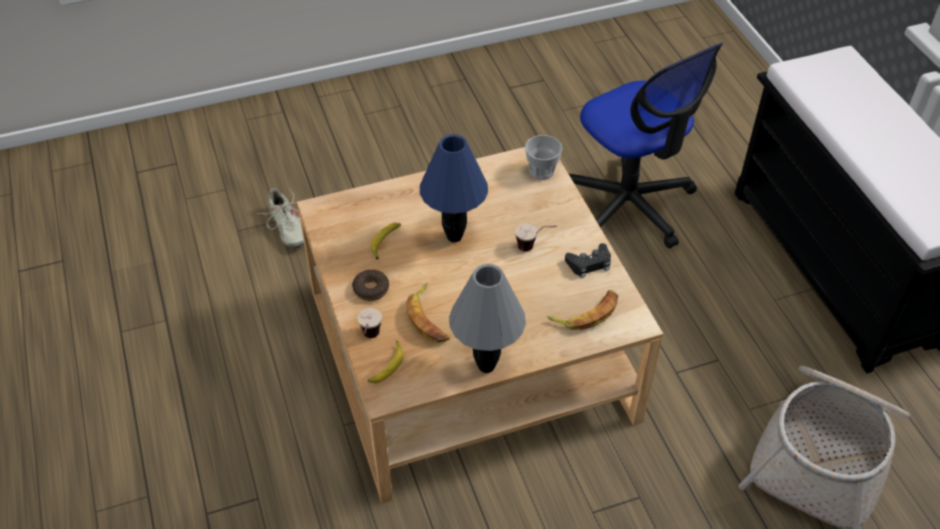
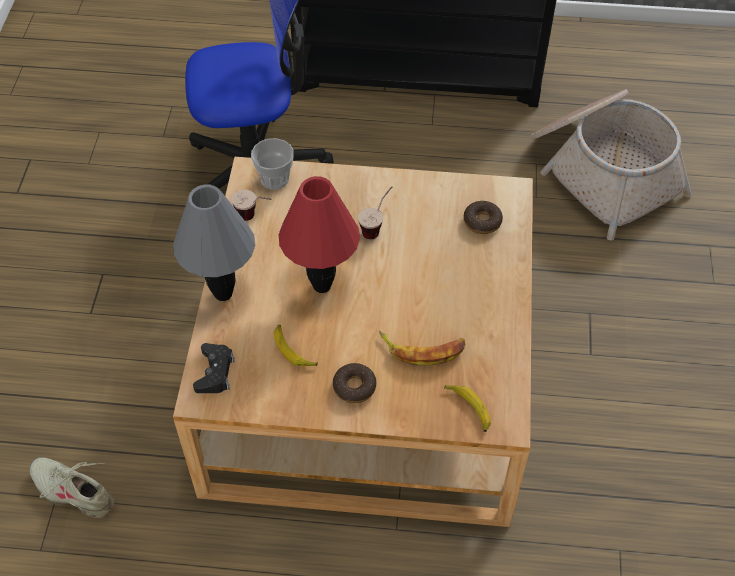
camera: 65 degrees left, 5 degrees up
(287, 227) = (74, 491): beige shoe -> beige shoe turned 150 degrees counterclockwise
(370, 340) = (426, 412): cup -> cup (254, 218)
(455, 236) = (322, 285): blue table lamp -> red table lamp
(485, 366) = (508, 325): grey table lamp -> grey table lamp (223, 294)
(586, 313) = (482, 221): banana -> donut
(589, 264) = (422, 194): black game controller -> black game controller (215, 372)

